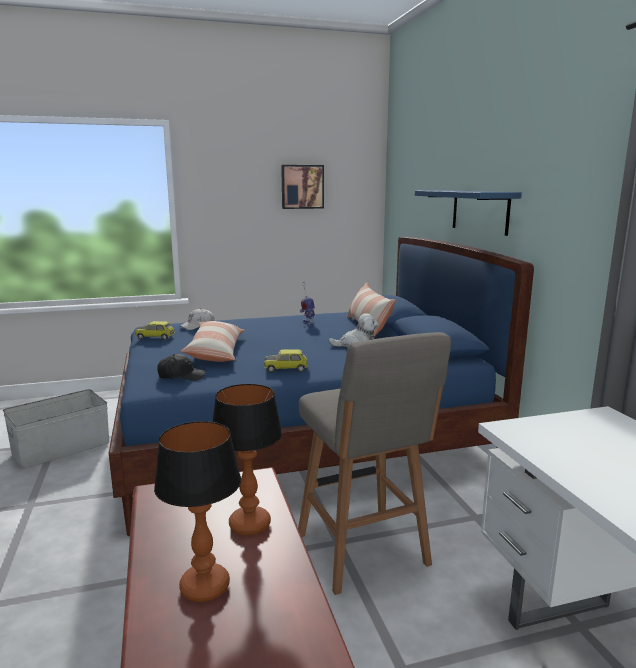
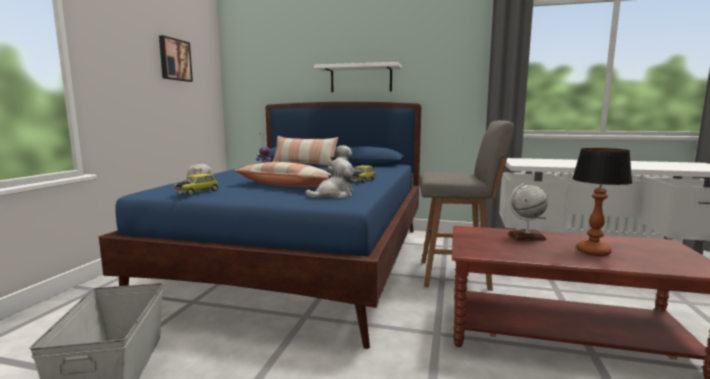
camera: 60 degrees left, 5 degrees down
(181, 376) = (333, 195): black cap -> plush toy
(250, 524) = (526, 237): table lamp -> globe
(480, 211) = (361, 79): blue shelf -> white shelf

